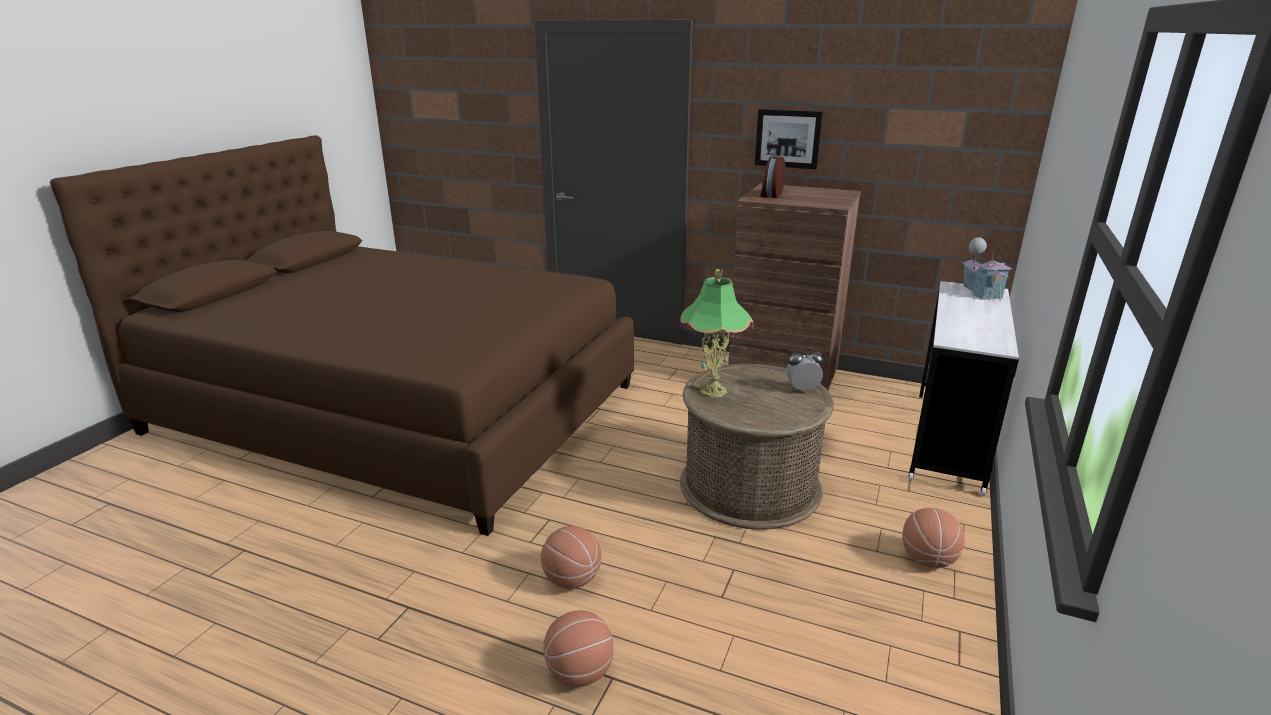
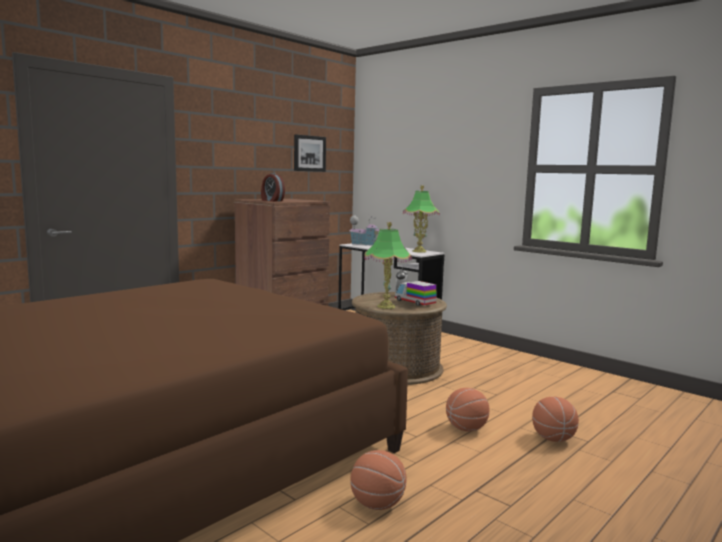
camera: 70 degrees left, 15 degrees down
(763, 406) = (415, 302): none -> toy truck
(788, 138) = (243, 167): picture -> picture (309, 153)
(928, 560) = (483, 352): basketball -> basketball (377, 504)
(985, 337) = (419, 251): none -> table lamp

